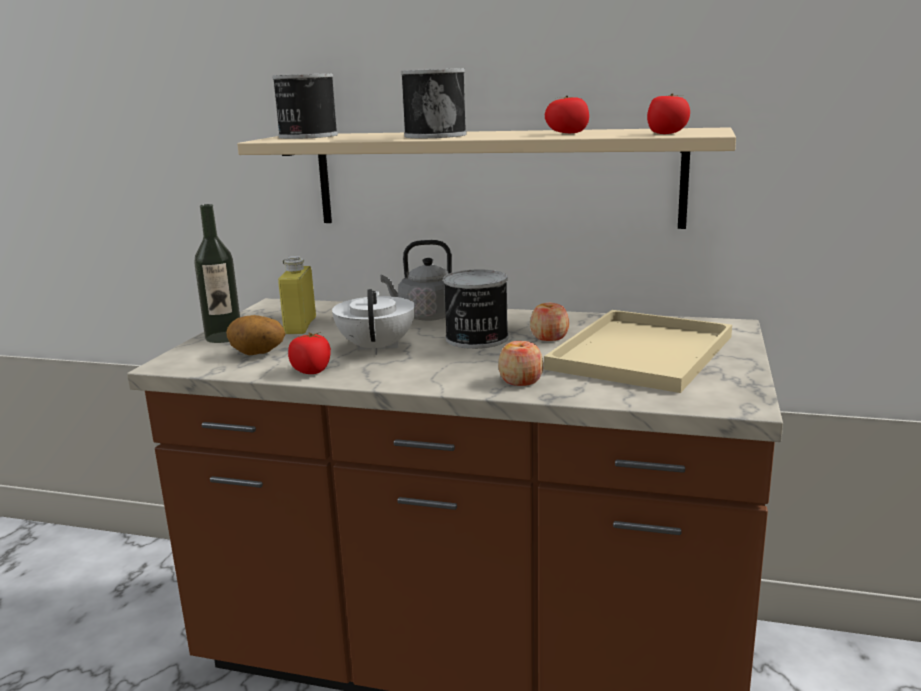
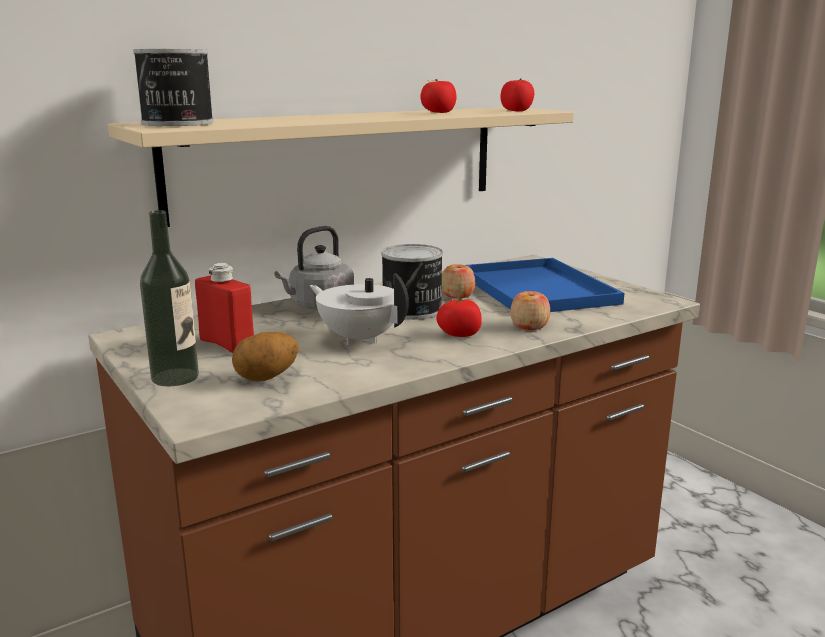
camera: 50 degrees left, 0 degrees up
(300, 326) = (227, 344): yellow bottle -> red bottle
(311, 371) = (365, 371): tomato -> tomato (459, 334)
(435, 135) = (332, 118): can -> none
(641, 351) = (534, 288): beige tray -> blue tray

